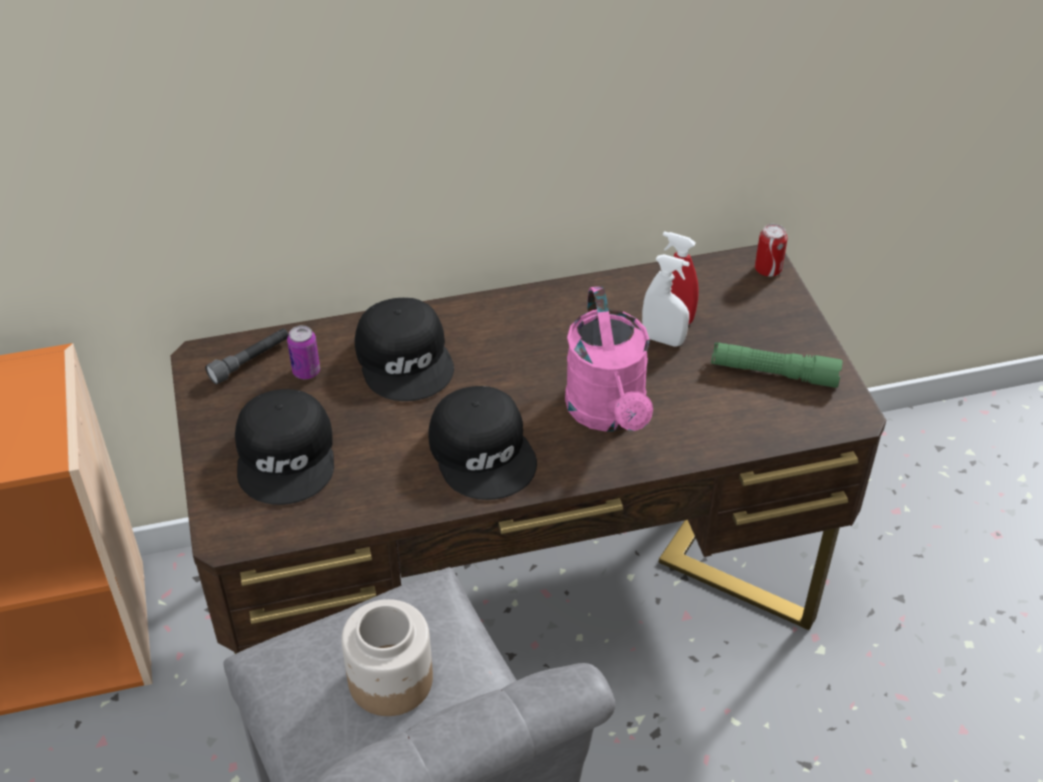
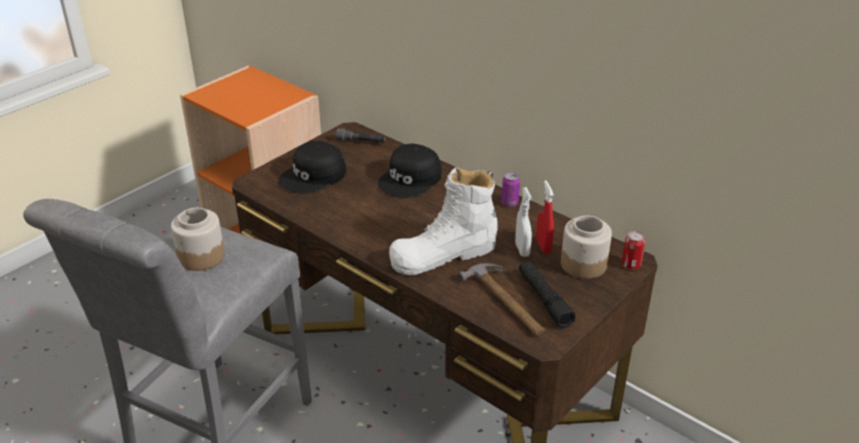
camera: 55 degrees right, 10 degrees down
(306, 371) = (371, 158): can -> can (509, 203)
(484, 451) = (374, 227): black cap -> none
(609, 413) = (444, 254): pink watering can -> white boot
(736, 305) = (584, 264): none -> jar
(752, 408) = (506, 302): none -> hammer
(774, 373) = (544, 299): green flashlight -> black flashlight

